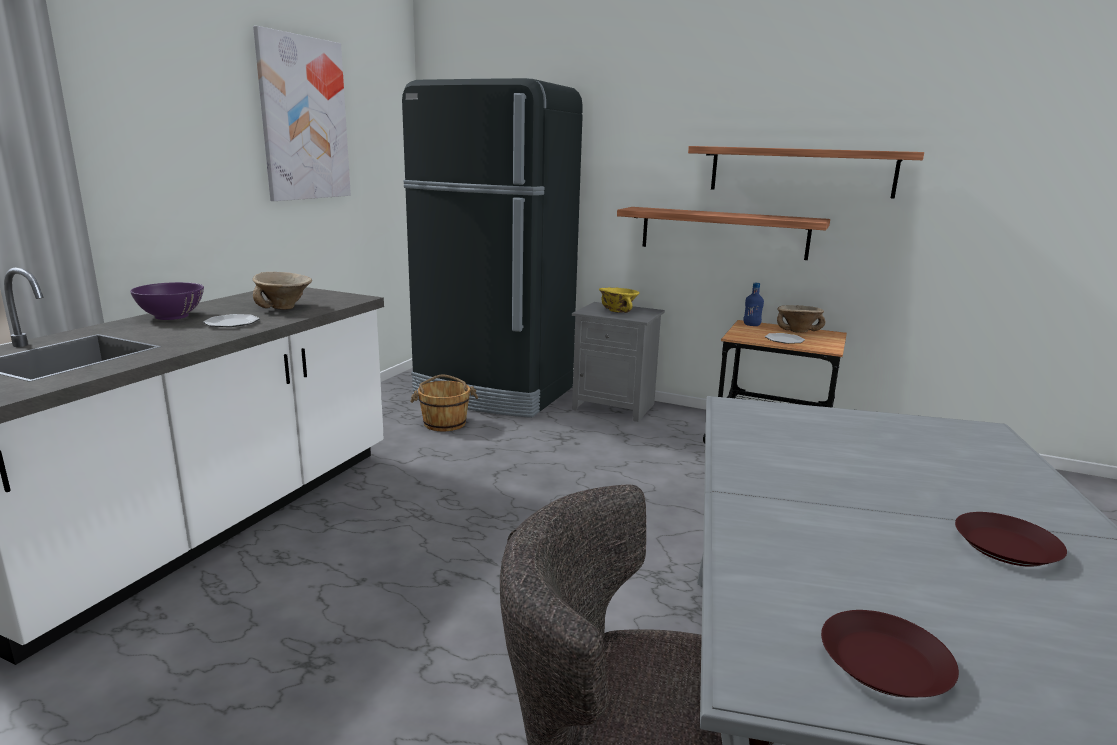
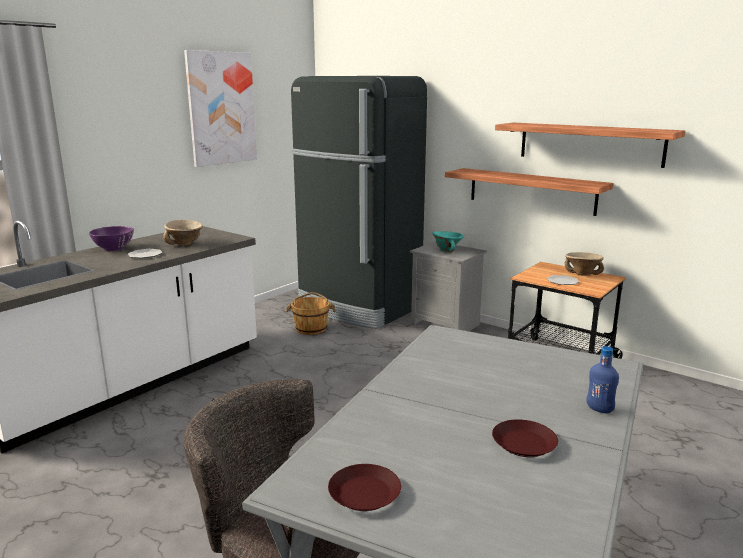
camera: 15 degrees right, 0 degrees up
(618, 311) = (447, 250): yellow bowl -> turquoise bowl
(751, 325) = (547, 267): blue bottle -> blue bottle (599, 409)

